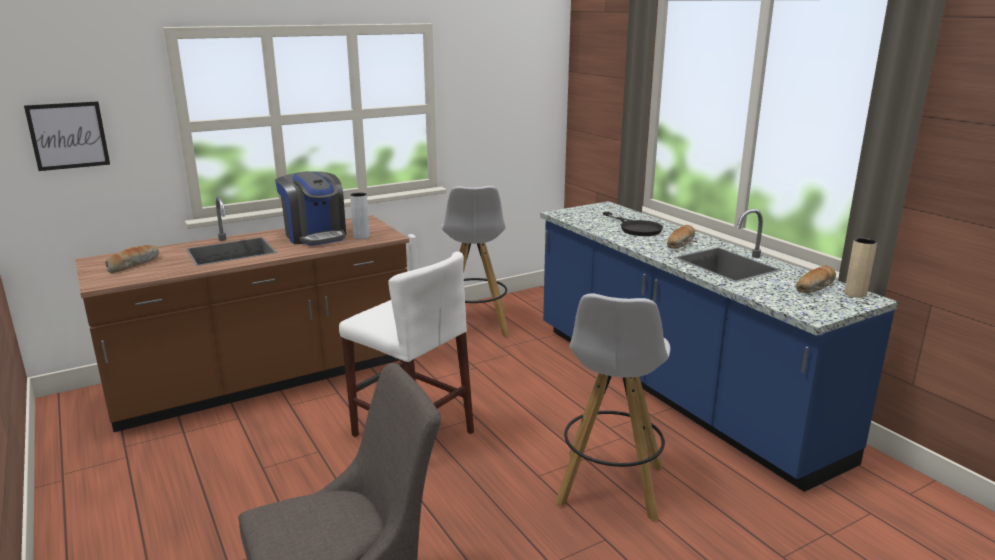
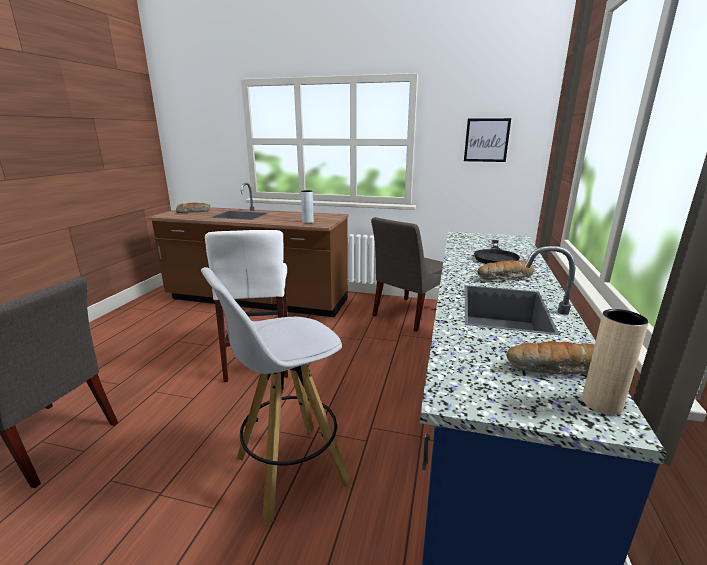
camera: 45 degrees right, 0 degrees up
(68, 135) = (197, 141): picture -> picture (486, 140)
(315, 235) = (290, 217): coffee machine -> none
(474, 326) = (407, 314): white stool -> grey chair

